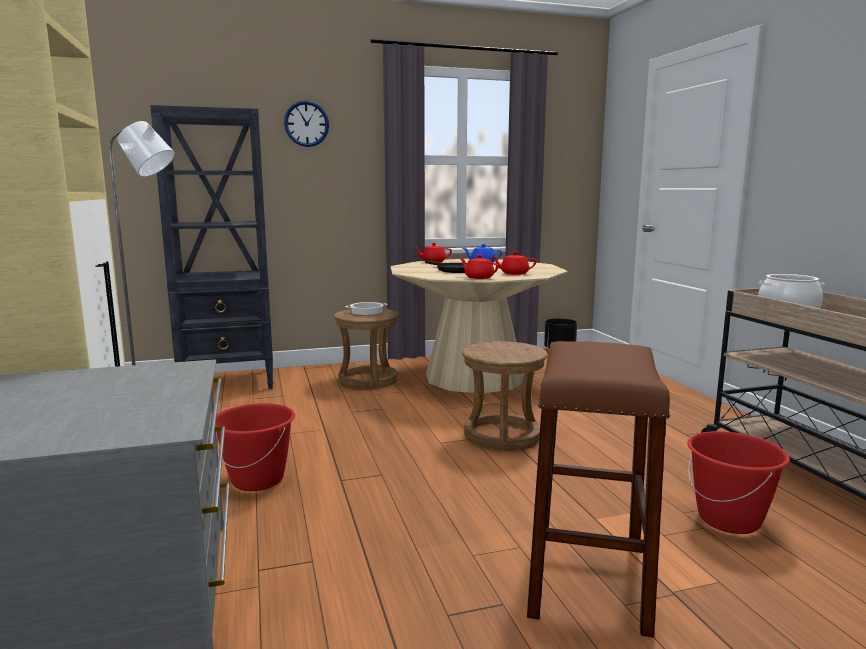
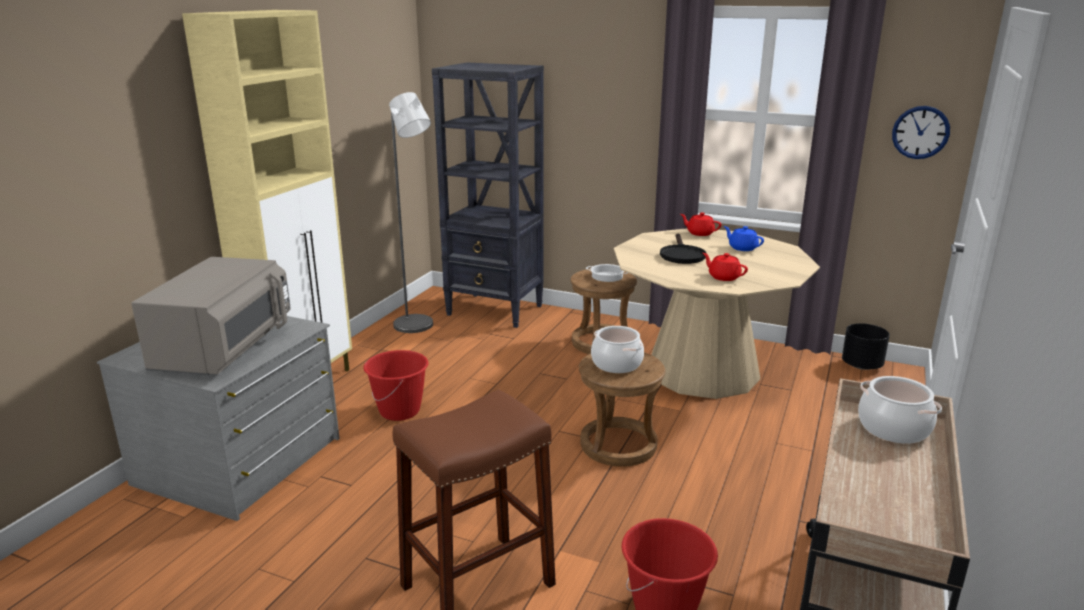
camera: 40 degrees right, 10 degrees up
(115, 405) = (225, 350): none -> grey microwave
(306, 124) = (590, 72): wall clock -> wall clock (920, 132)
(478, 277) = (670, 276): red teapot -> none
(497, 350) = (616, 364): none -> cooking pot

